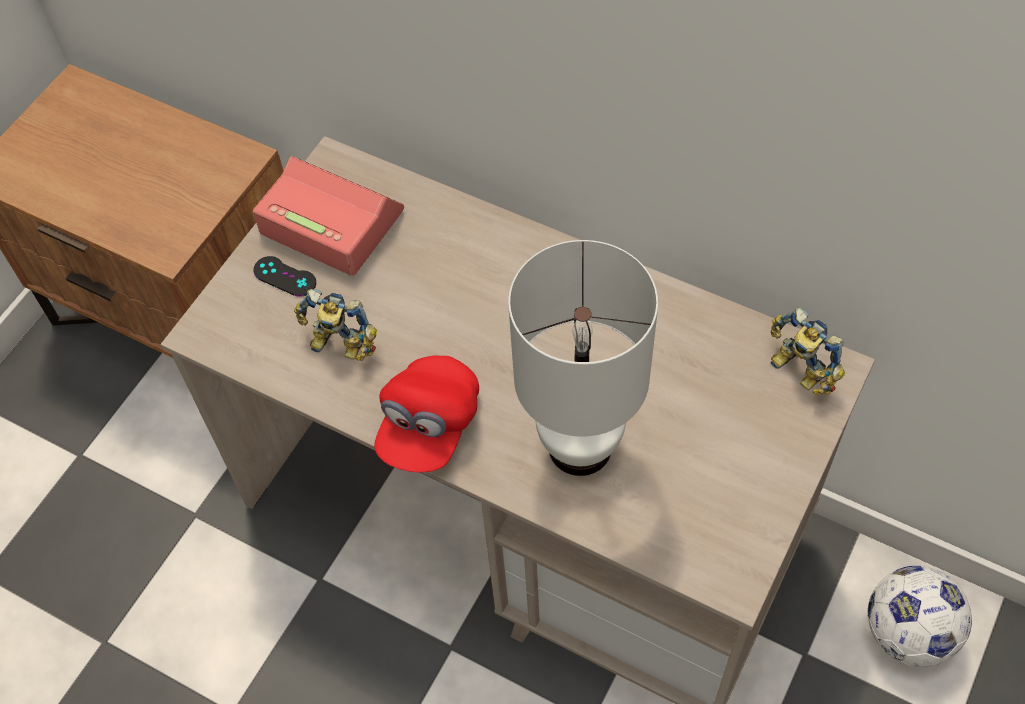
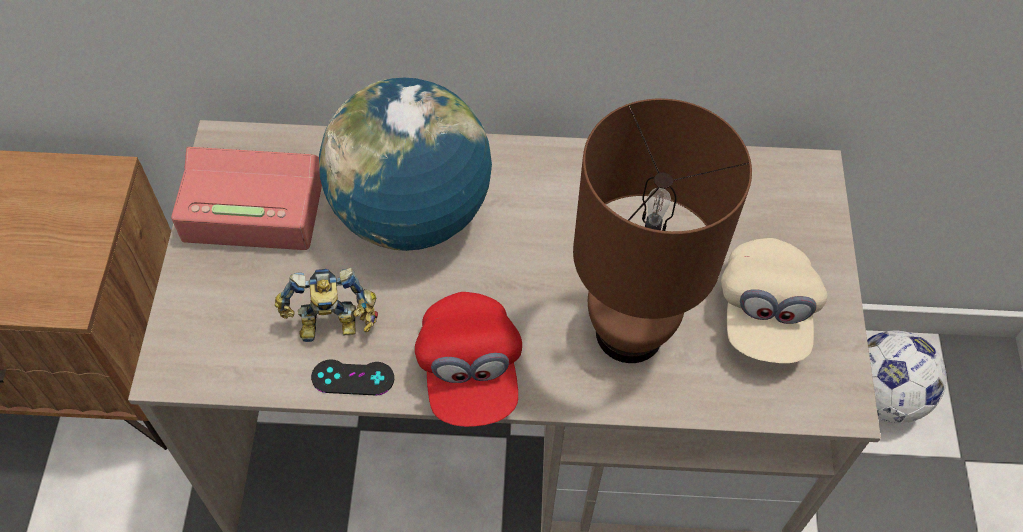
camera: 30 degrees left, 0 degrees up
(285, 276) = (233, 276): black game controller -> black game controller (353, 378)
(452, 276) = (411, 214): none -> globe
(578, 447) = (627, 333): white table lamp -> brown table lamp
(710, 478) = (764, 314): none -> beige cap
(797, 372) = (783, 186): toy robot -> none

